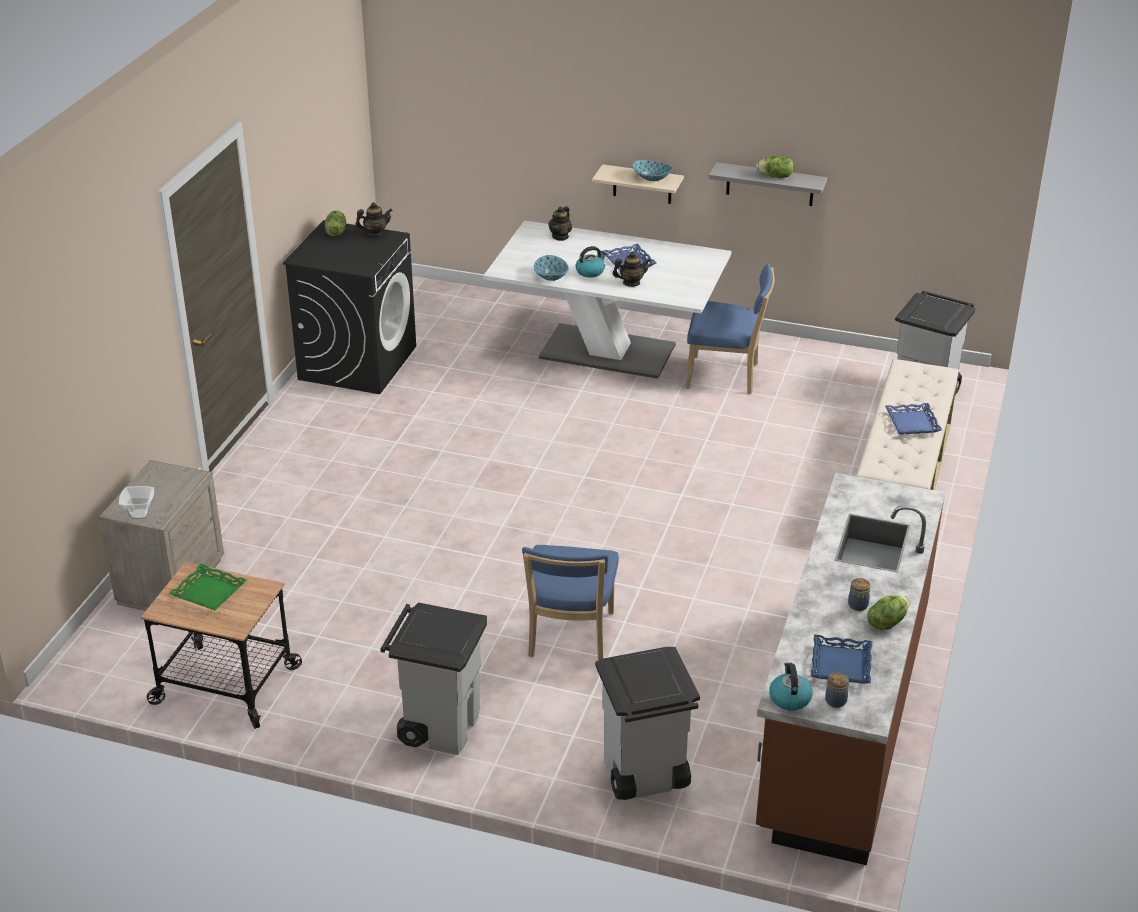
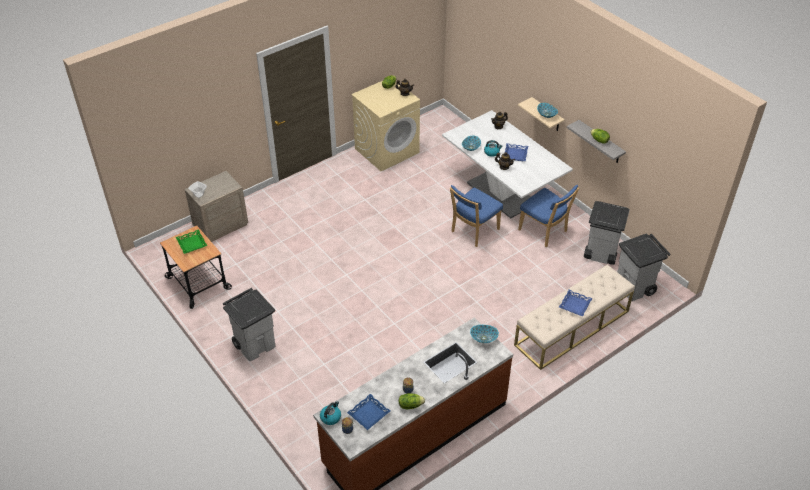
camera: 35 degrees right, 10 degrees up
(357, 362) = (387, 150): black washing machine -> beige washing machine
(569, 638) = (342, 332): blue chair -> blue chair (473, 231)
(643, 776) = (308, 412): grey trash can -> grey trash can (600, 254)
(882, 491) = (483, 338): none -> bowl

